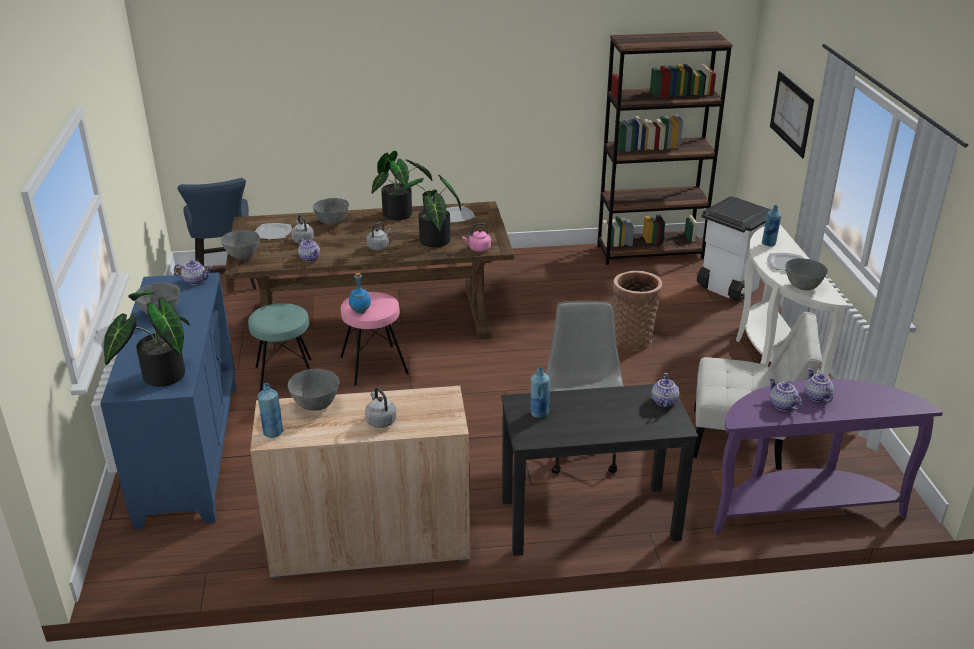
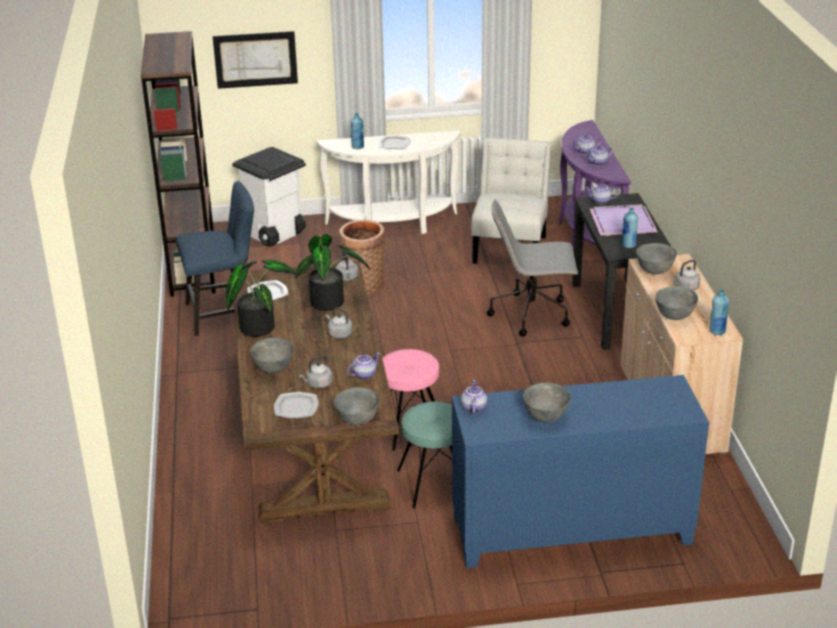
camera: 90 degrees left, 0 degrees up
(158, 376) = (658, 397): potted plant -> none
(227, 282) = (204, 565): blue chair -> blue chair (224, 314)
(360, 311) = (424, 367): blue bottle -> none
(478, 249) = (347, 278): pink kettle -> grey kettle
(601, 413) = (622, 223): none -> purple tray
(803, 287) = (433, 141): grey bowl -> grey bowl (654, 271)

